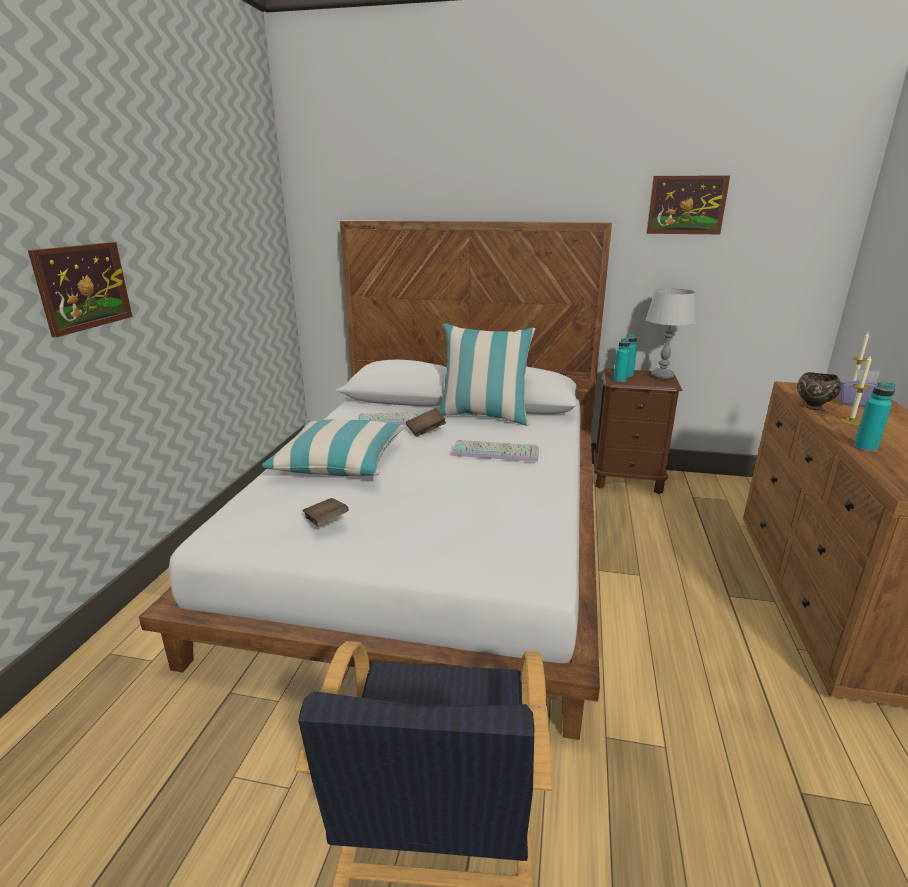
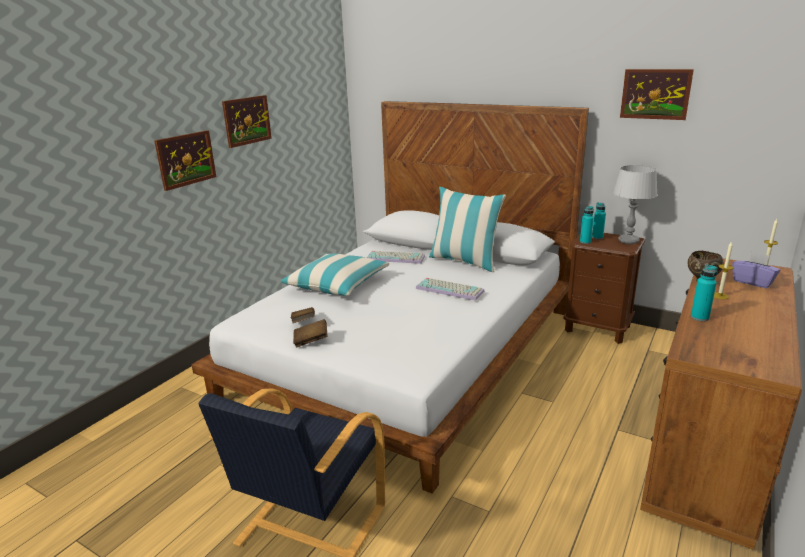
camera: 20 degrees right, 0 degrees up
(168, 233) = (247, 120): none -> picture
(426, 431) = (411, 268): brown book -> brown book (311, 341)

